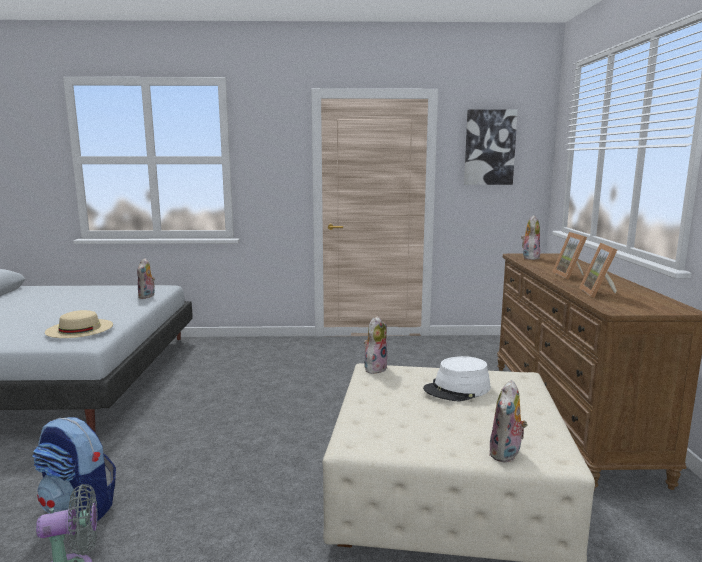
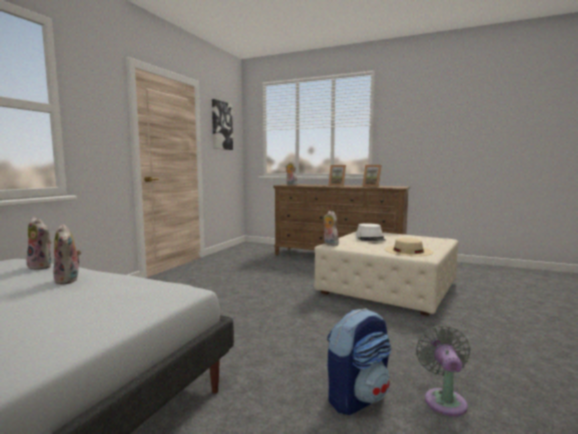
camera: 65 degrees left, 5 degrees down
(79, 328) = (130, 289): beige hat -> beige hat (408, 250)
(506, 454) = (439, 243): plush toy -> plush toy (69, 280)

